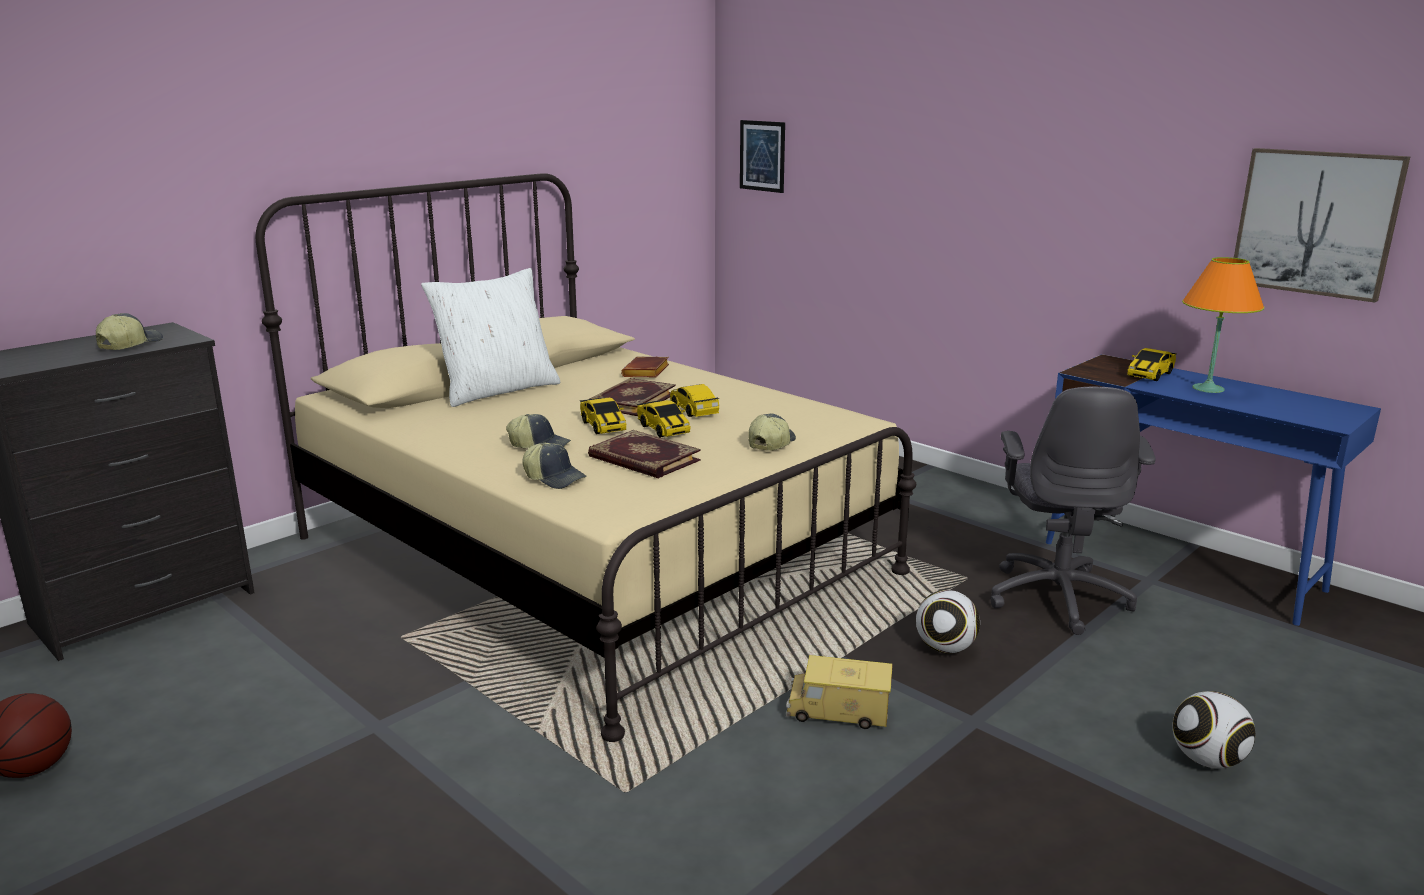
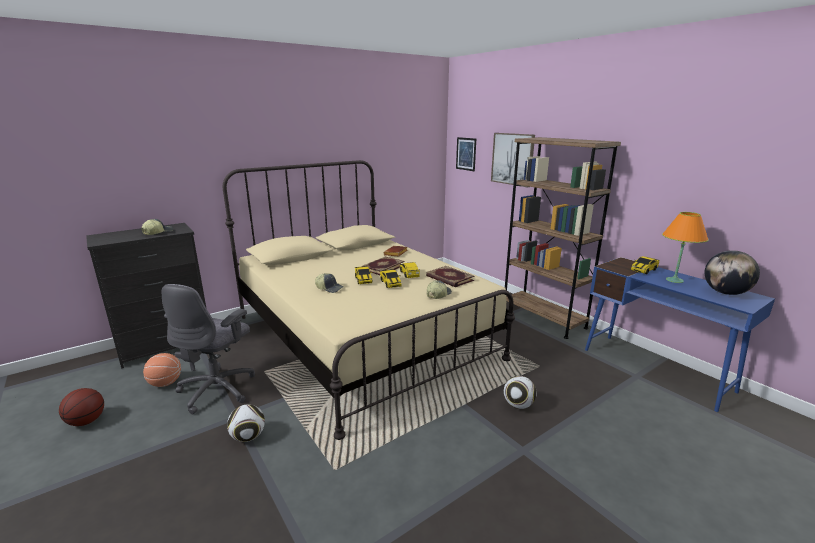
camera: 10 degrees right, 0 degrees up
(183, 679) = (166, 383): none -> basketball
(497, 390) = (325, 259): white pillow -> none
(555, 478) = (328, 306): cap -> none
(643, 459) = (373, 299): book -> book (449, 278)
(838, 711) = (453, 435): toy truck -> none
(952, 492) = (543, 318): none -> brown bookcase
(1058, 597) = (585, 381): grey office chair -> grey office chair (218, 389)
(1207, 760) = (649, 492): football -> football (248, 437)
(1298, 404) = (725, 293): none -> globe
(1315, 223) = (742, 195): picture -> picture (512, 159)

